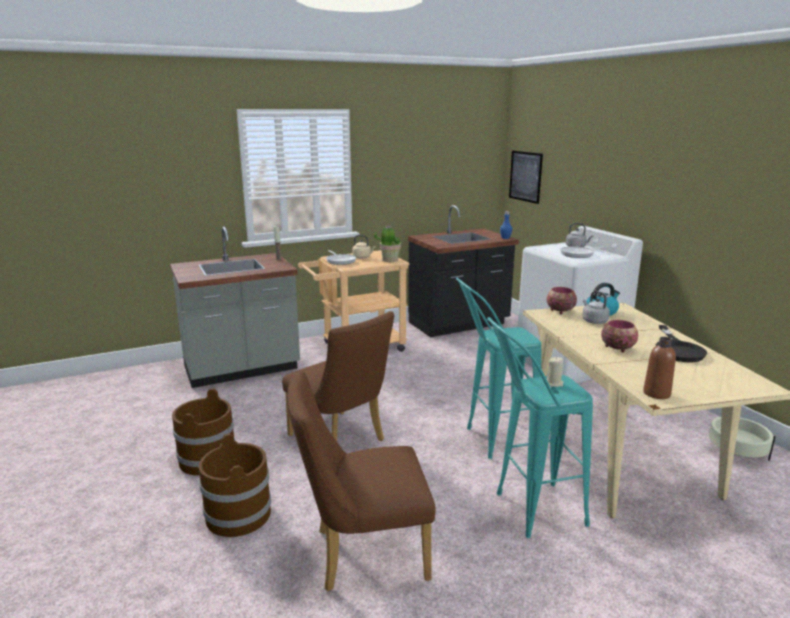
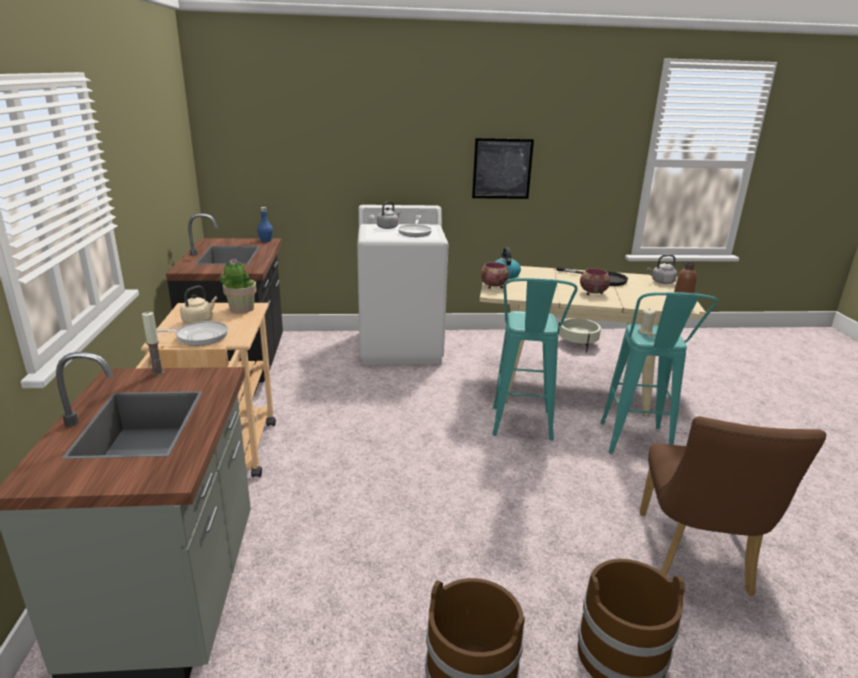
camera: 70 degrees left, 5 degrees up
(341, 440) = (477, 527): brown chair -> none
(525, 176) = (240, 160): picture -> picture (502, 169)
(593, 321) = (526, 283): grey kettle -> grey kettle (661, 282)

